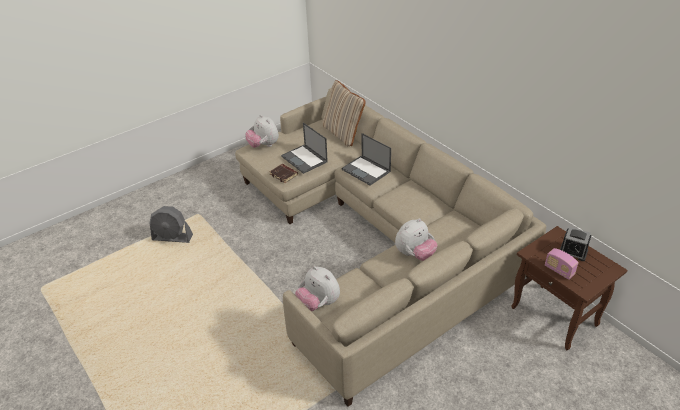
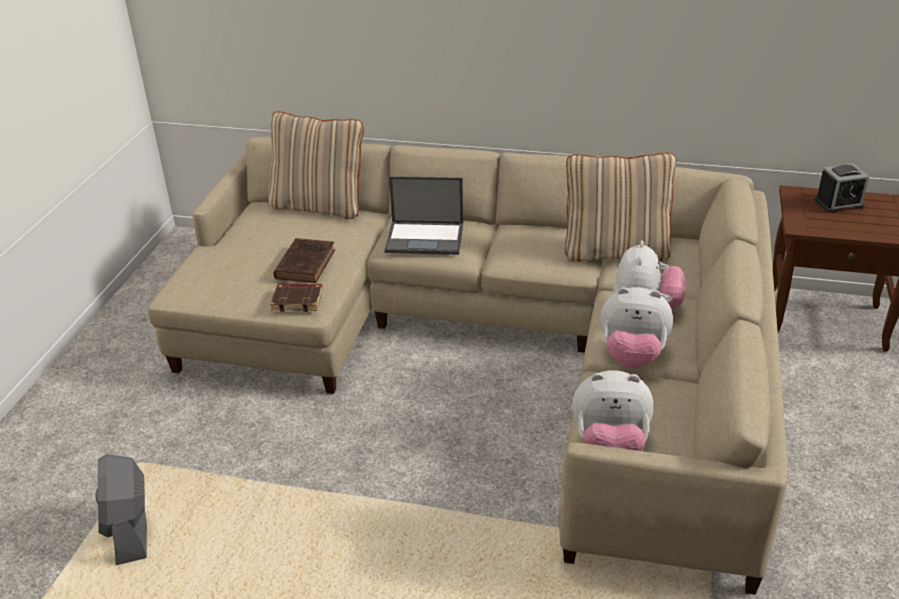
camera: 40 degrees left, 5 degrees down
(172, 238) = (130, 529): grey fan -> grey fan turned 105 degrees clockwise
(263, 145) = (199, 275): plush toy -> plush toy (632, 357)
(305, 159) = (306, 263): laptop -> brown book
(442, 219) = (615, 251): none -> beige pillow
(559, 270) = (856, 230): radio -> none

